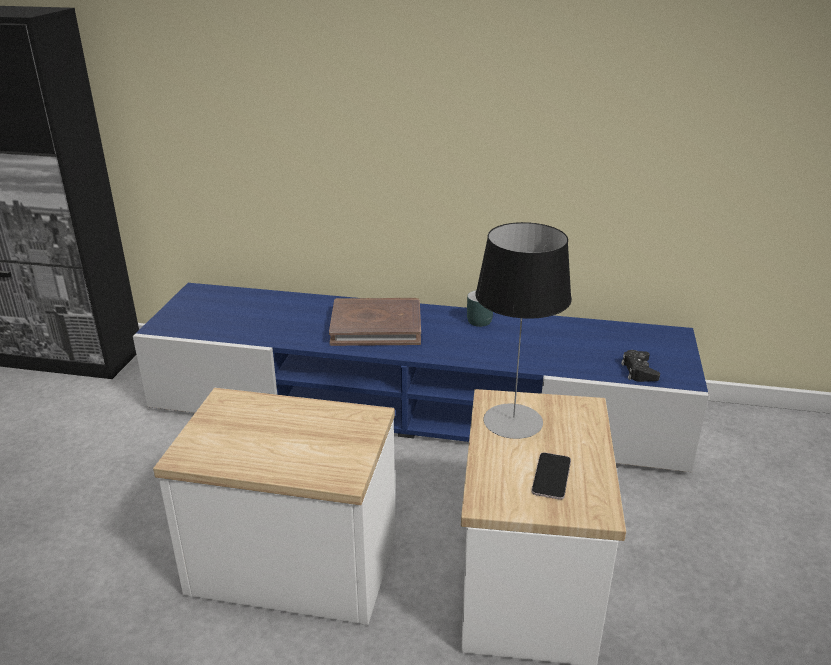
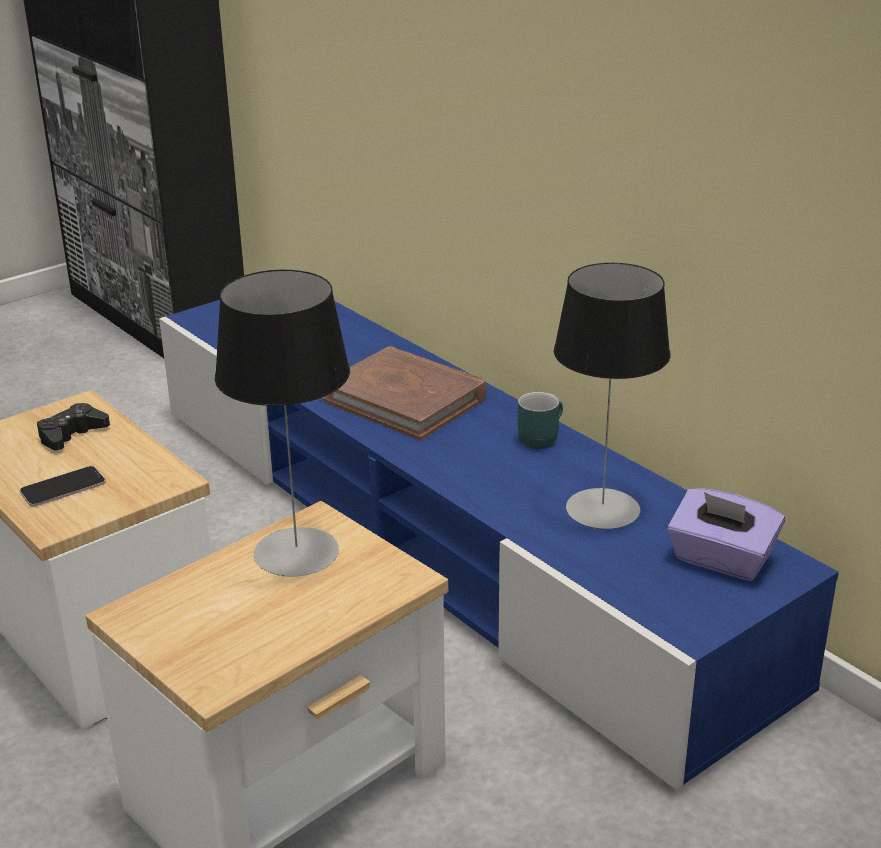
camera: 40 degrees right, 0 degrees up
(551, 476) = (231, 625): phone -> phone (63, 487)
(562, 342) = (602, 509): none -> table lamp
(639, 371) = (643, 589): black game controller -> black game controller (72, 435)
(646, 343) = (721, 560): none -> purple tissue box

